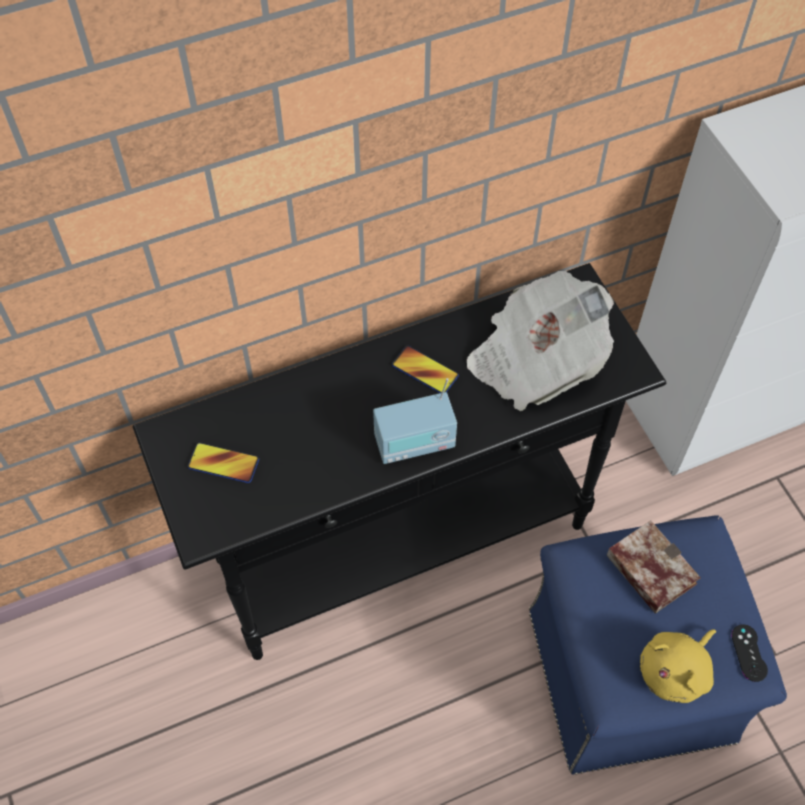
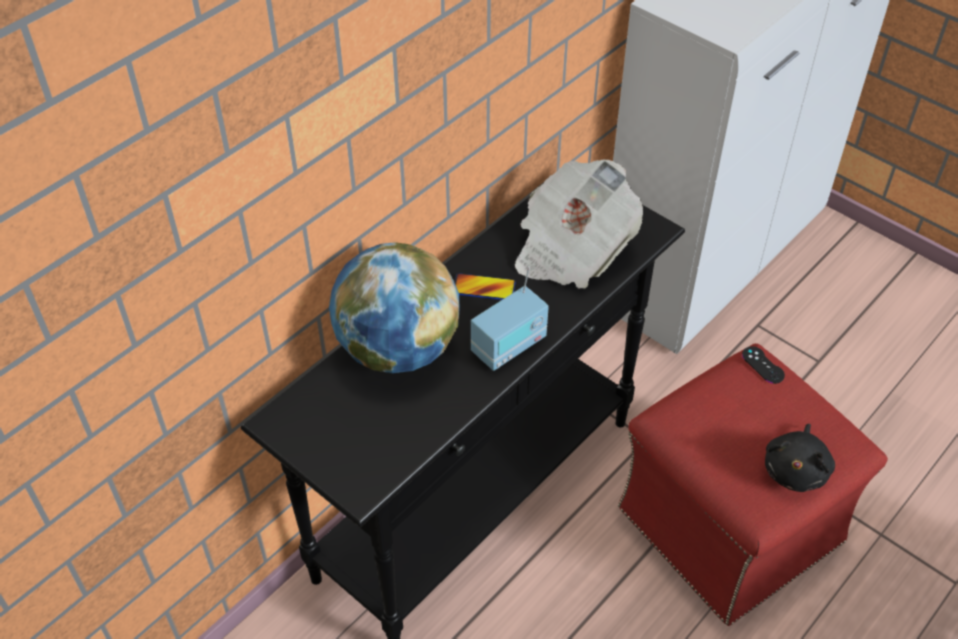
camera: 25 degrees left, 10 degrees down
(223, 463) = (347, 424): phone -> none
(308, 404) = (397, 349): none -> globe
(631, 677) = (731, 526): blue ottoman -> red ottoman
(646, 569) = (726, 402): book -> none
(676, 671) = (796, 470): yellow plush toy -> black plush toy
(749, 653) = (843, 432): black game controller -> black game controller (763, 365)

